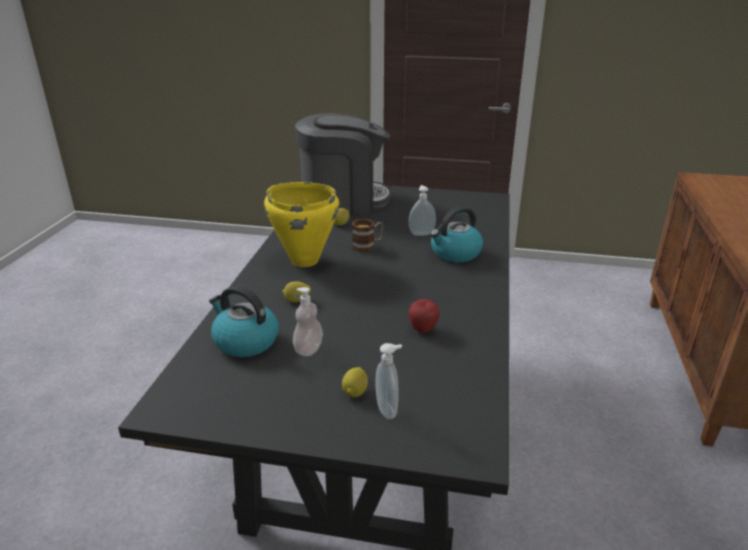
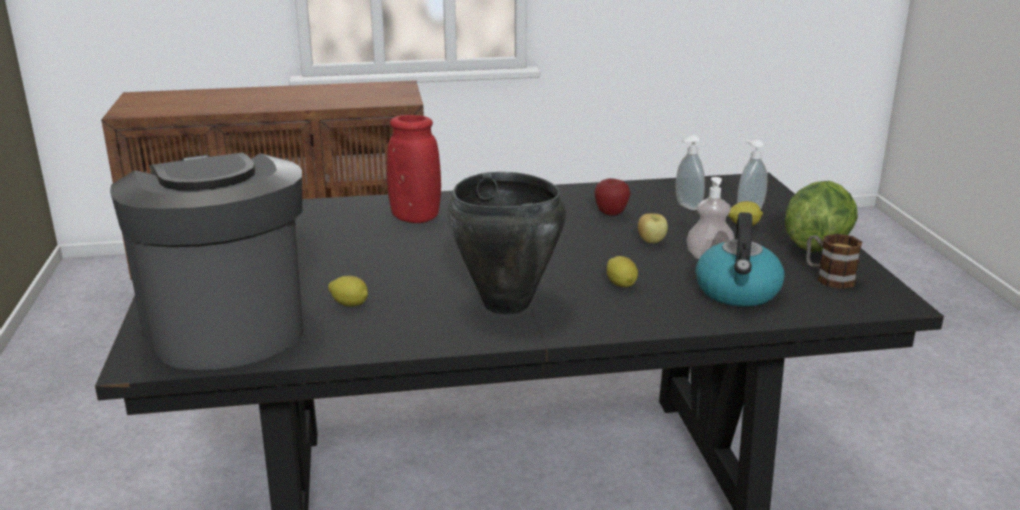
camera: 110 degrees left, 5 degrees down
(285, 419) = (817, 245): none -> lettuce
(304, 260) = (506, 304): yellow cooking pot -> black cooking pot
(354, 332) = (652, 242): none -> apple
(368, 246) = (425, 270): mug -> mug (828, 277)
(421, 233) = (360, 243): soap dispenser -> soap dispenser (686, 206)
(455, 253) = (415, 218): kettle -> red vase

